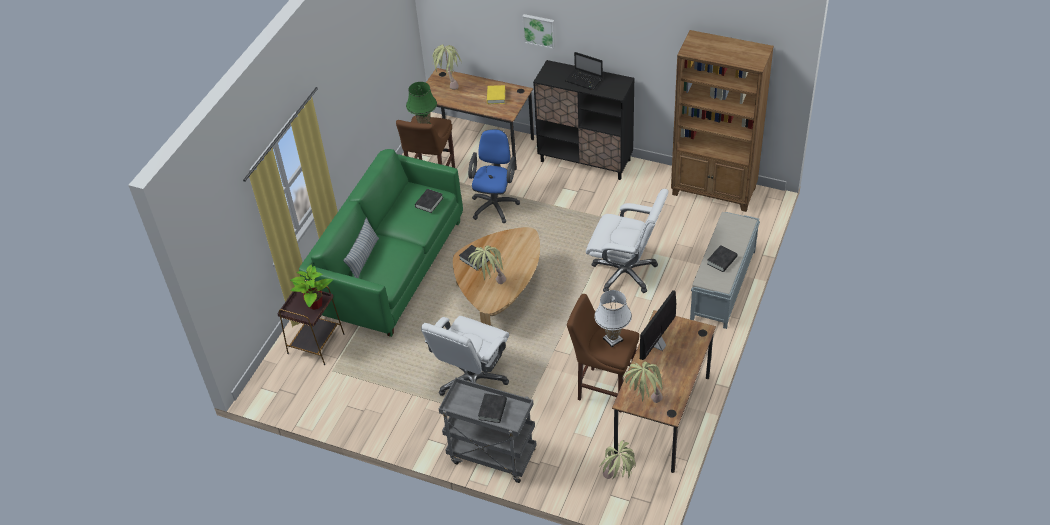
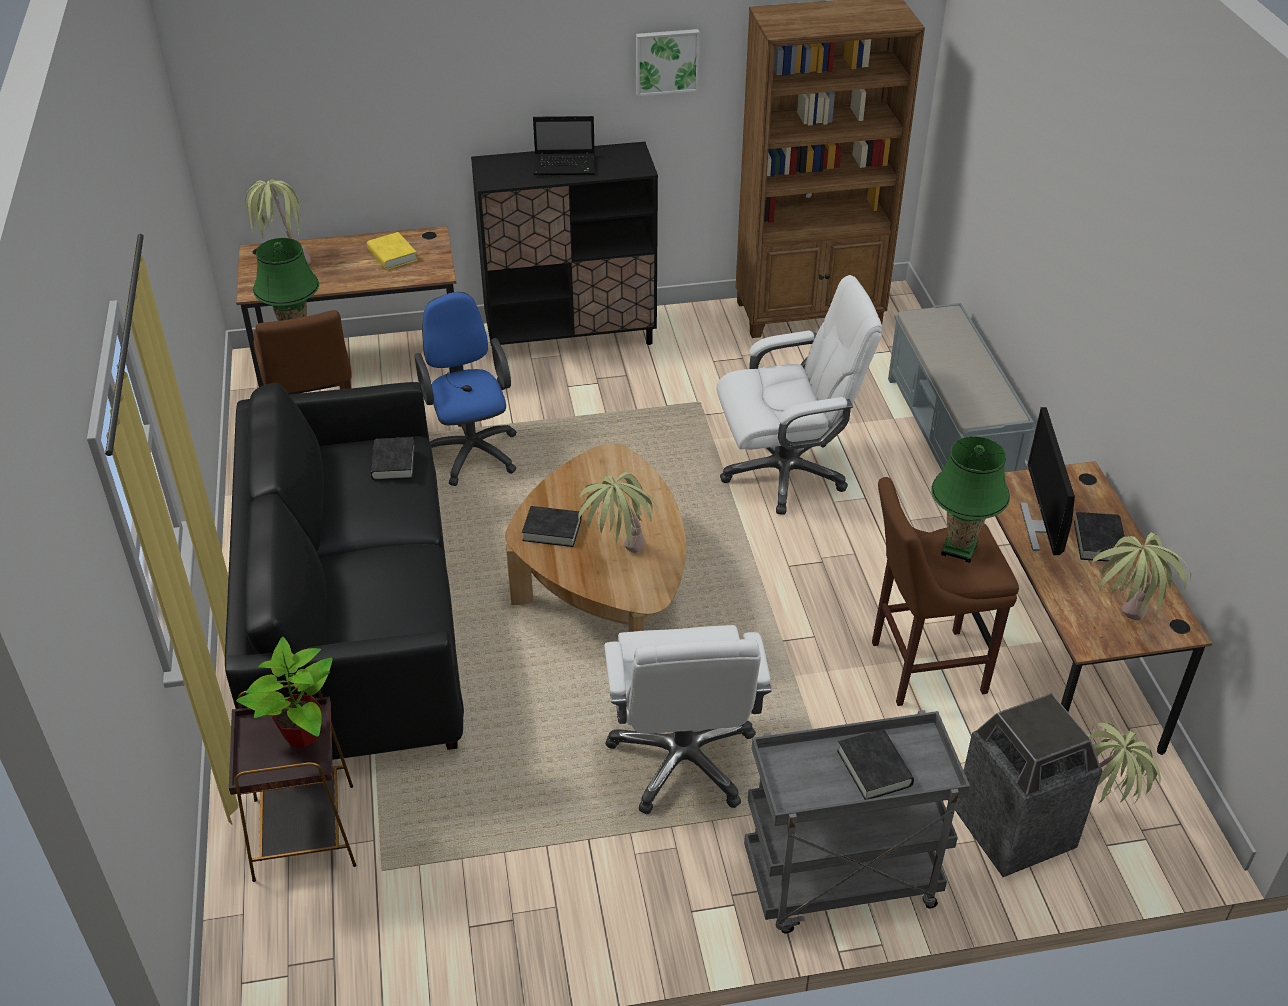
camera: 35 degrees left, 5 degrees down
(363, 258) = (337, 607): pillow -> none
(390, 267) = (355, 624): green sofa -> black sofa
(539, 30) = (451, 97): picture -> picture (666, 61)
(577, 471) = (1014, 831): none -> trash can
(613, 339) = (959, 549): white table lamp -> green table lamp
(722, 260) = (970, 377): black book -> black book (1099, 542)

